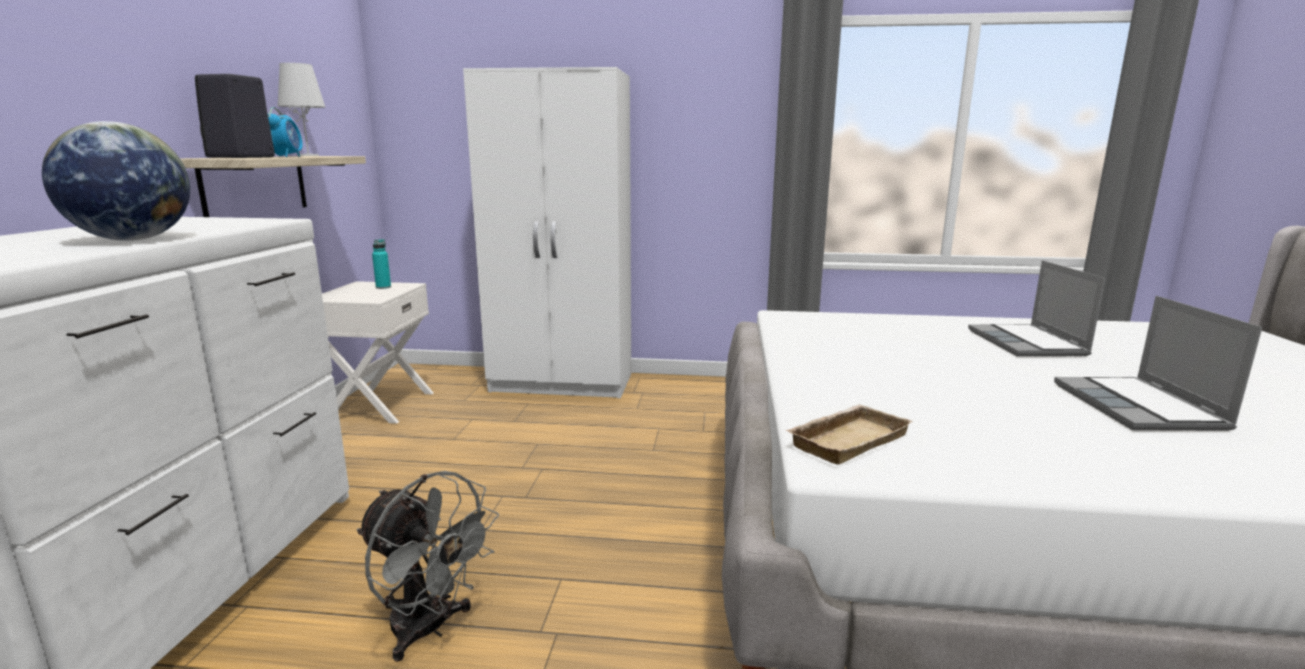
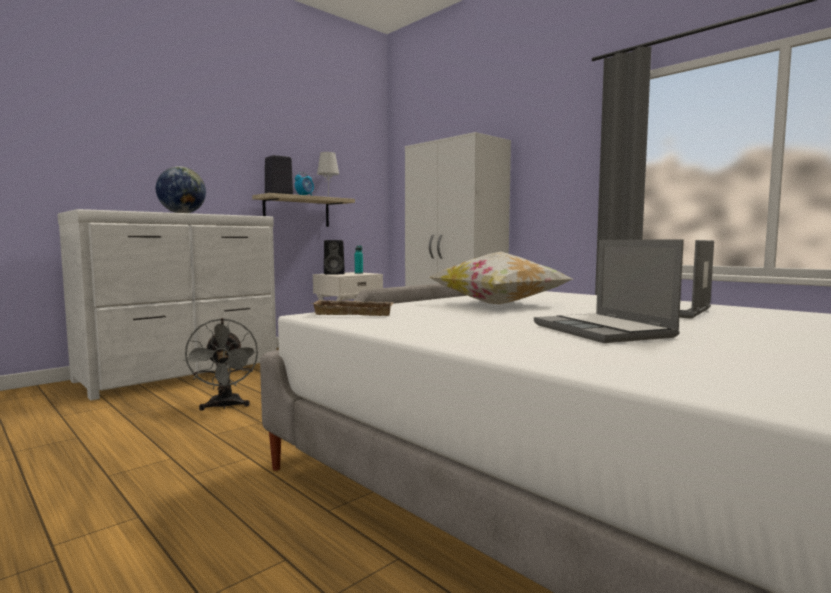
camera: 40 degrees right, 10 degrees down
(344, 294) = (335, 273): none -> black speaker
(880, 362) = (499, 304): none -> pillow
(1140, 407) = (604, 331): laptop -> laptop turned 60 degrees counterclockwise

